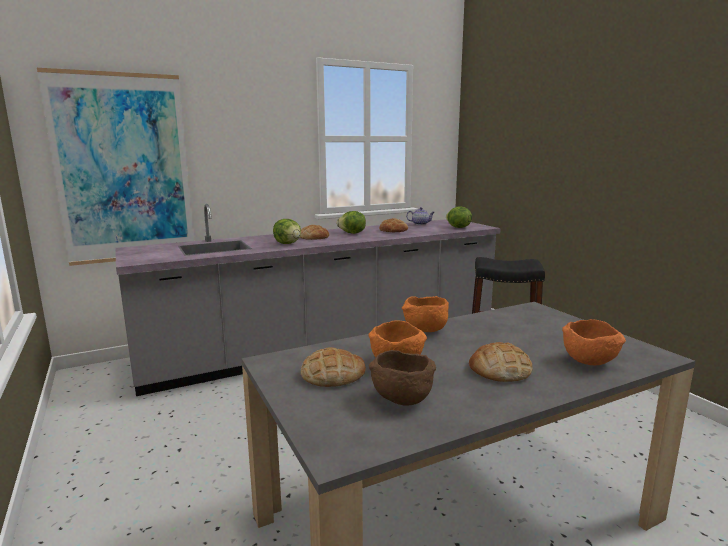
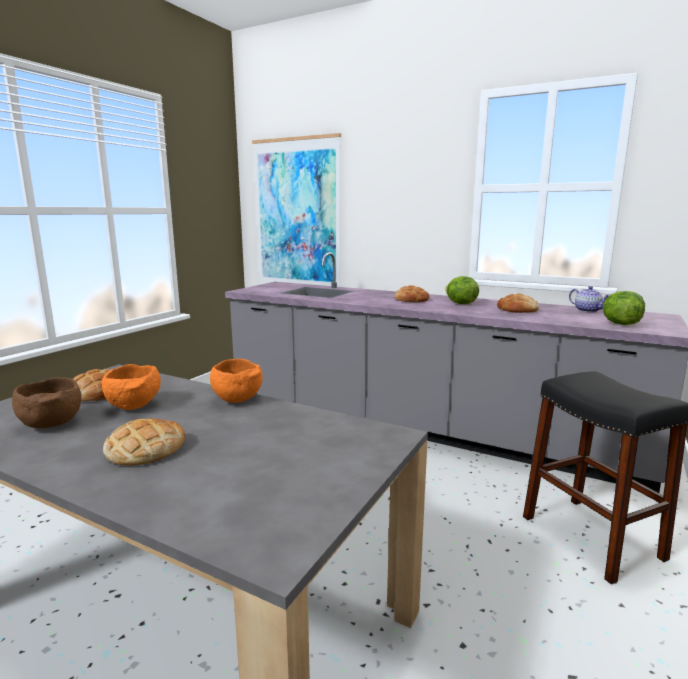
camera: 55 degrees right, 0 degrees up
(288, 243) = (369, 300): lettuce -> none
(590, 362) = (205, 498): orange bowl -> none

